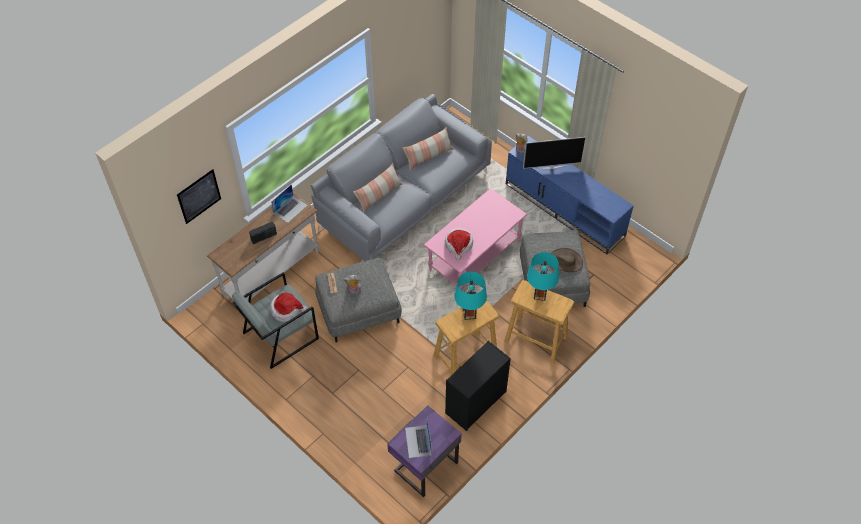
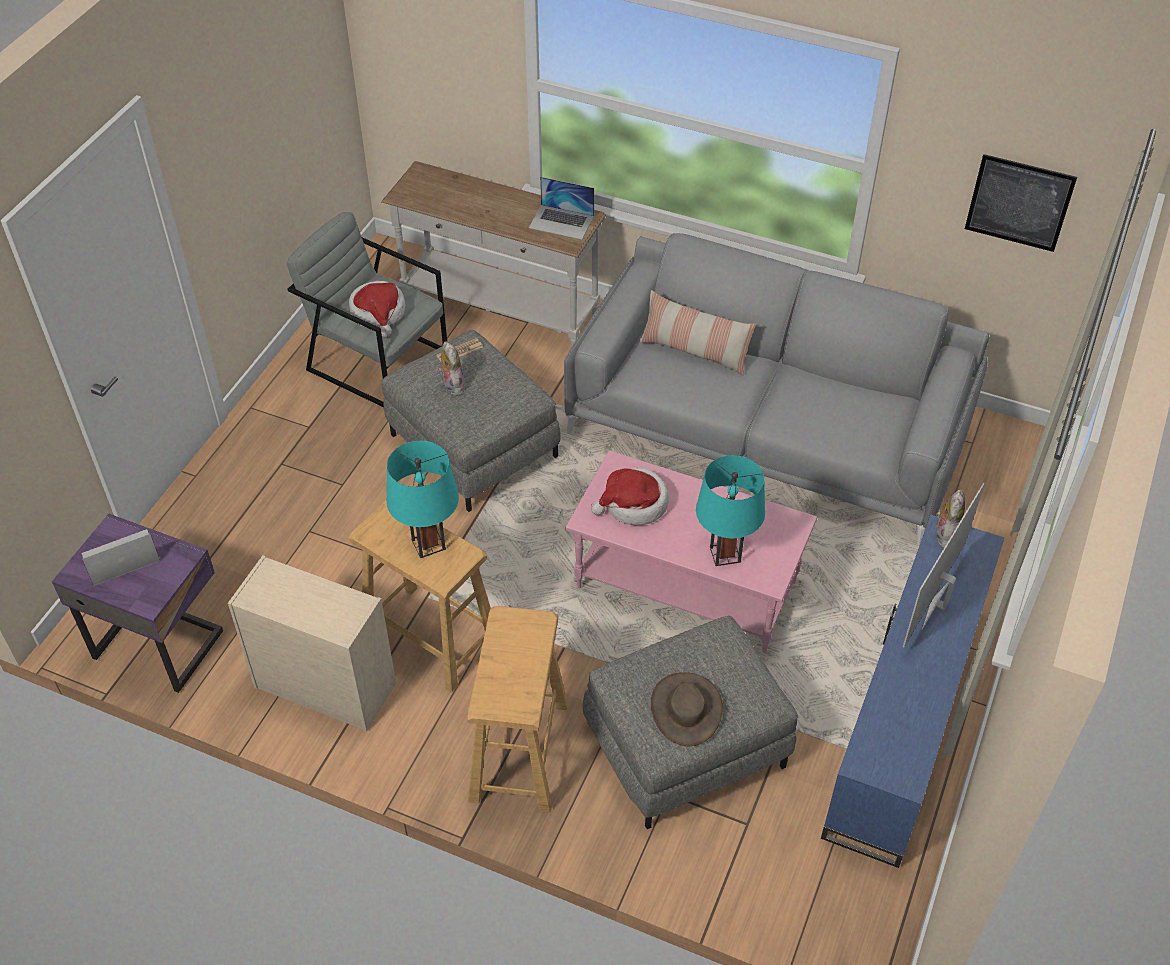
camera: 70 degrees right, 5 degrees down
(199, 196) = (446, 51): picture -> picture (1019, 203)
(264, 237) = (482, 210): radio -> none
(428, 156) = (840, 394): pillow -> none
(475, 403) = (323, 685): black dresser -> beige dresser
(540, 295) = (527, 654): turquoise table lamp -> turquoise table lamp (725, 554)
(551, 166) = (939, 604): television -> television turned 60 degrees clockwise

